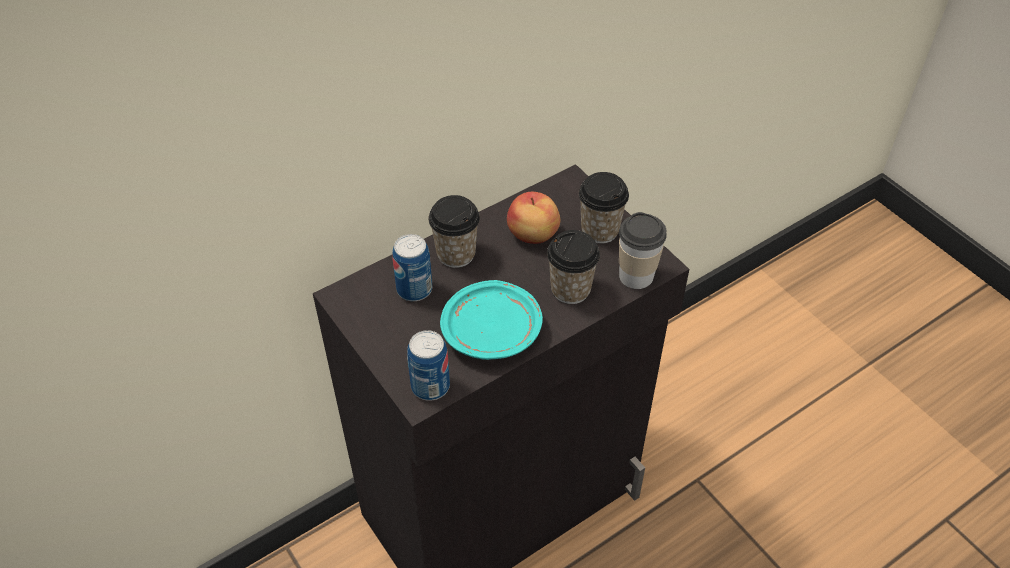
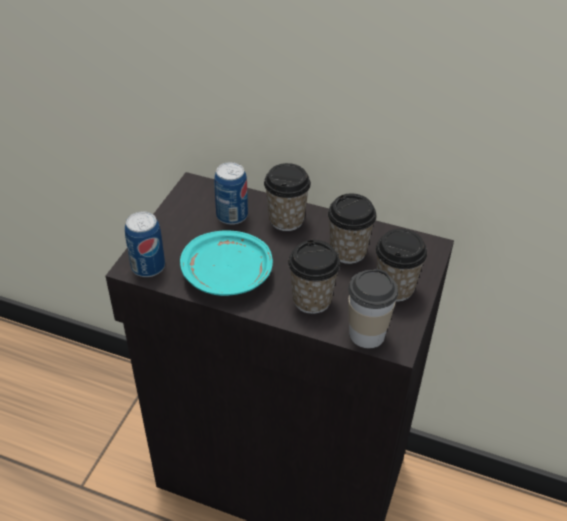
camera: 55 degrees right, 5 degrees down
(533, 235) = (348, 251): apple -> cup

